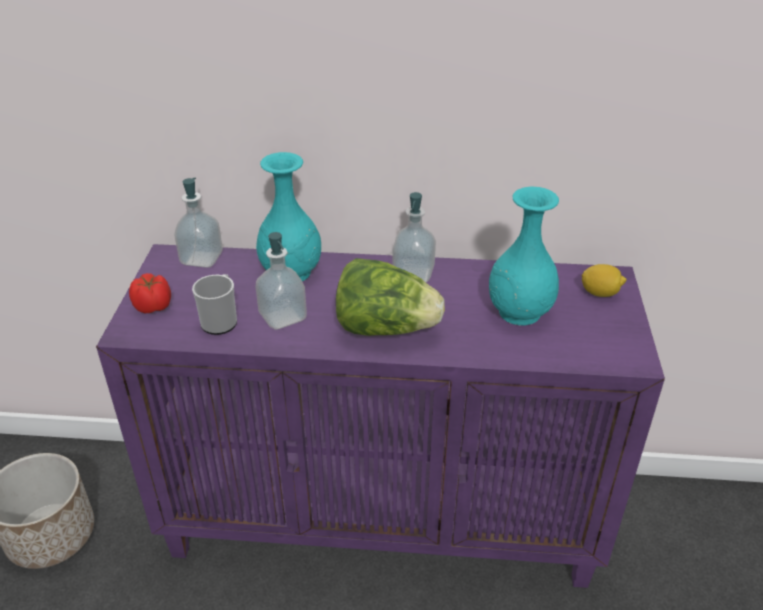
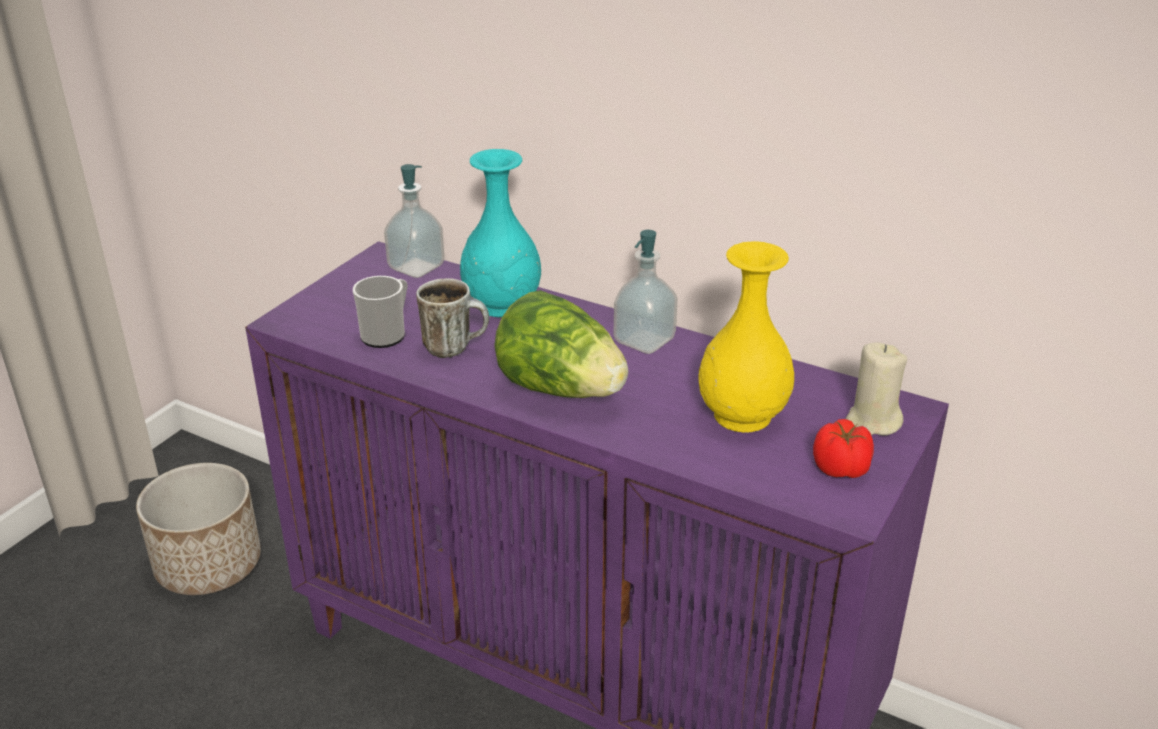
camera: 25 degrees right, 5 degrees down
(154, 307) = (329, 303): tomato -> tomato (842, 469)
(283, 317) = (455, 347): soap dispenser -> mug
(519, 312) = (743, 415): turquoise vase -> yellow vase
(600, 293) = (872, 422): lemon -> beige candle

